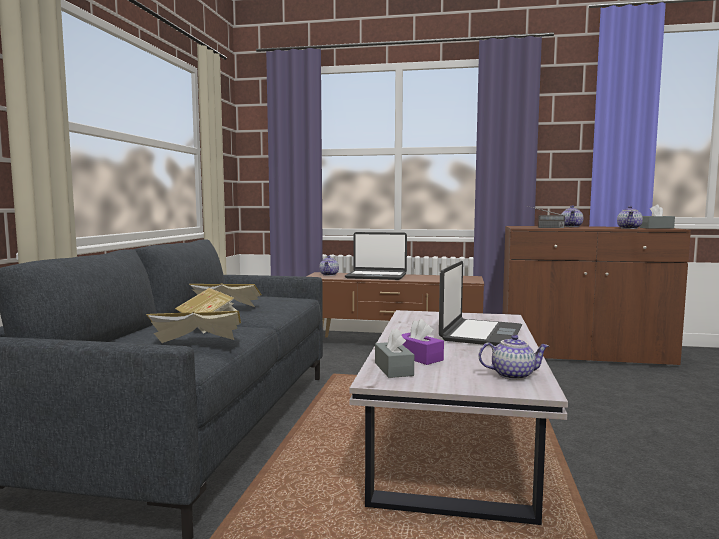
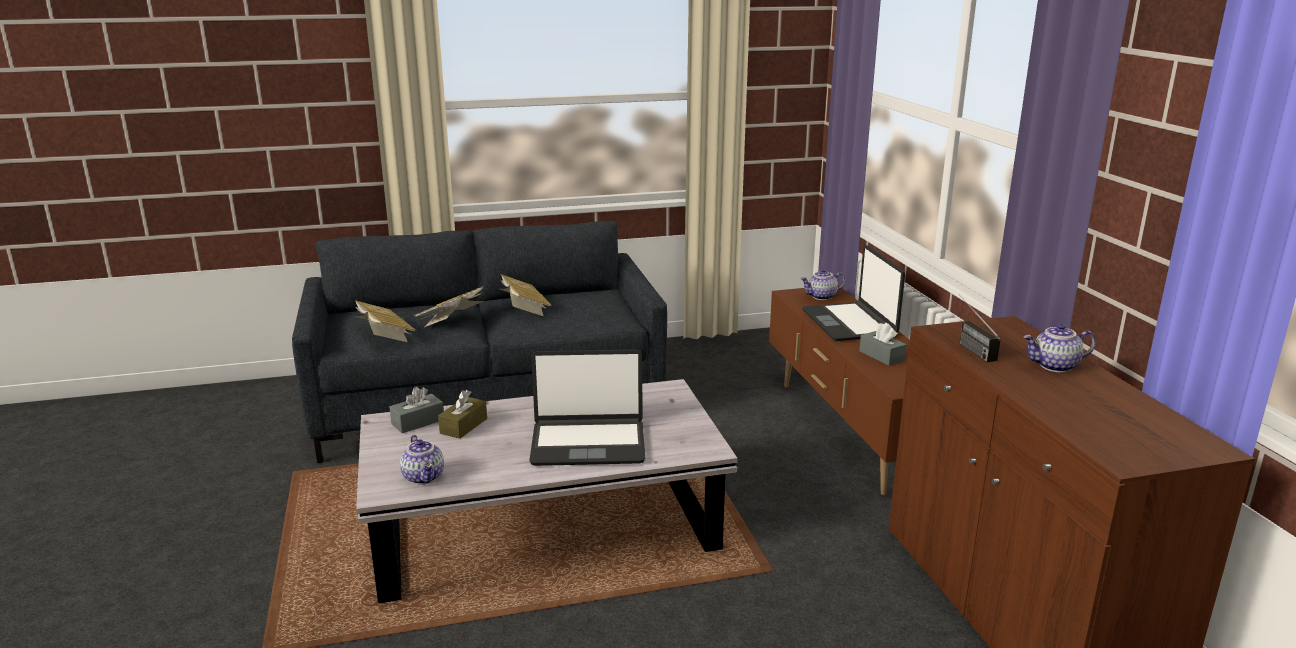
camera: 65 degrees right, 15 degrees up
(418, 357) = (463, 426): purple tissue box -> brown tissue box
(629, 228) = (1068, 417): teapot -> none
(656, 228) = (1142, 445): grey tissue box -> grey tissue box (881, 356)

